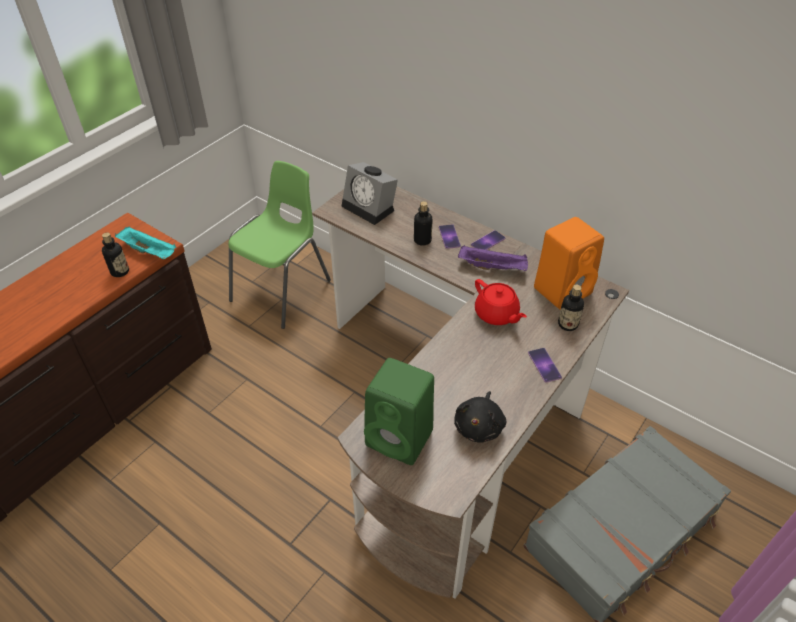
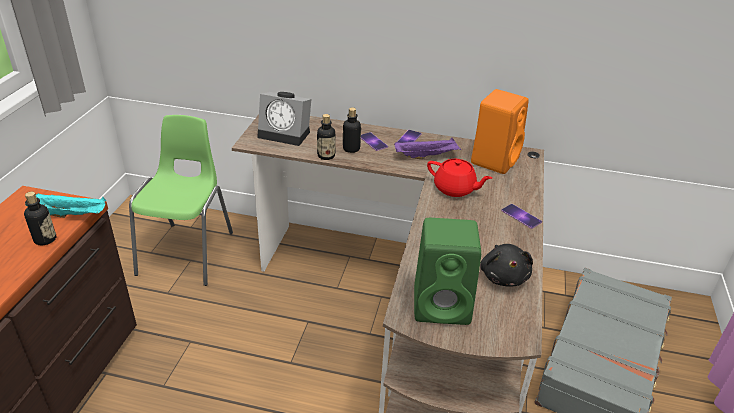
camera: 25 degrees left, 10 degrees down
(567, 324) = (517, 183): bottle -> bottle (326, 156)

